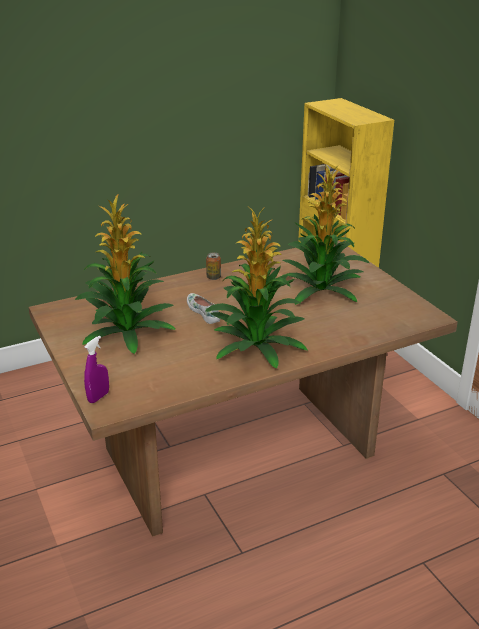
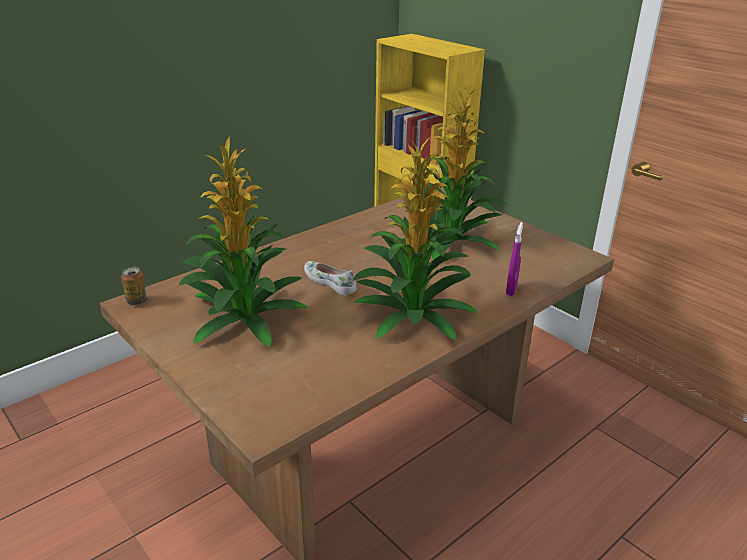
camera: 15 degrees left, 0 degrees up
(98, 397) = (243, 413): purple spray bottle -> purple spray bottle (511, 290)
(213, 277) = (322, 240): can -> can (137, 301)

